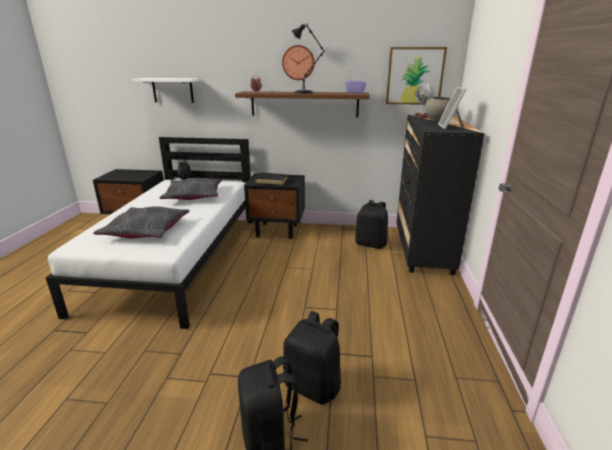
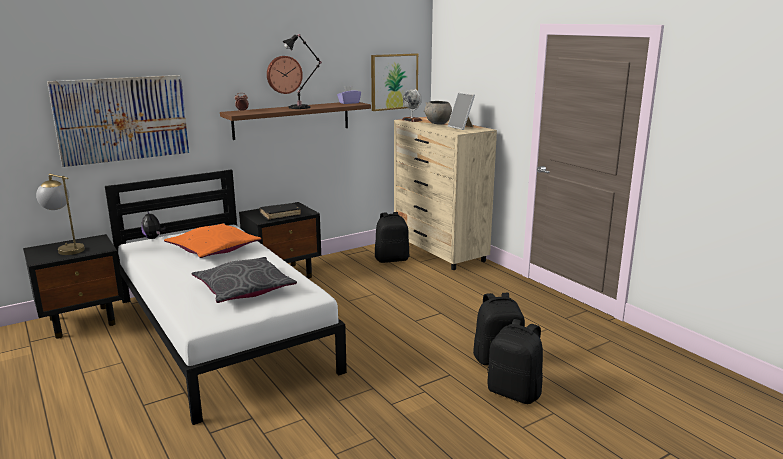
camera: 40 degrees left, 5 degrees down
(127, 174) = (66, 249): none -> table lamp
(172, 90) = (122, 119): white shelf -> picture
(193, 196) = (213, 249): grey pillow -> orange pillow
(422, 250) = (439, 251): black dresser -> beige dresser

